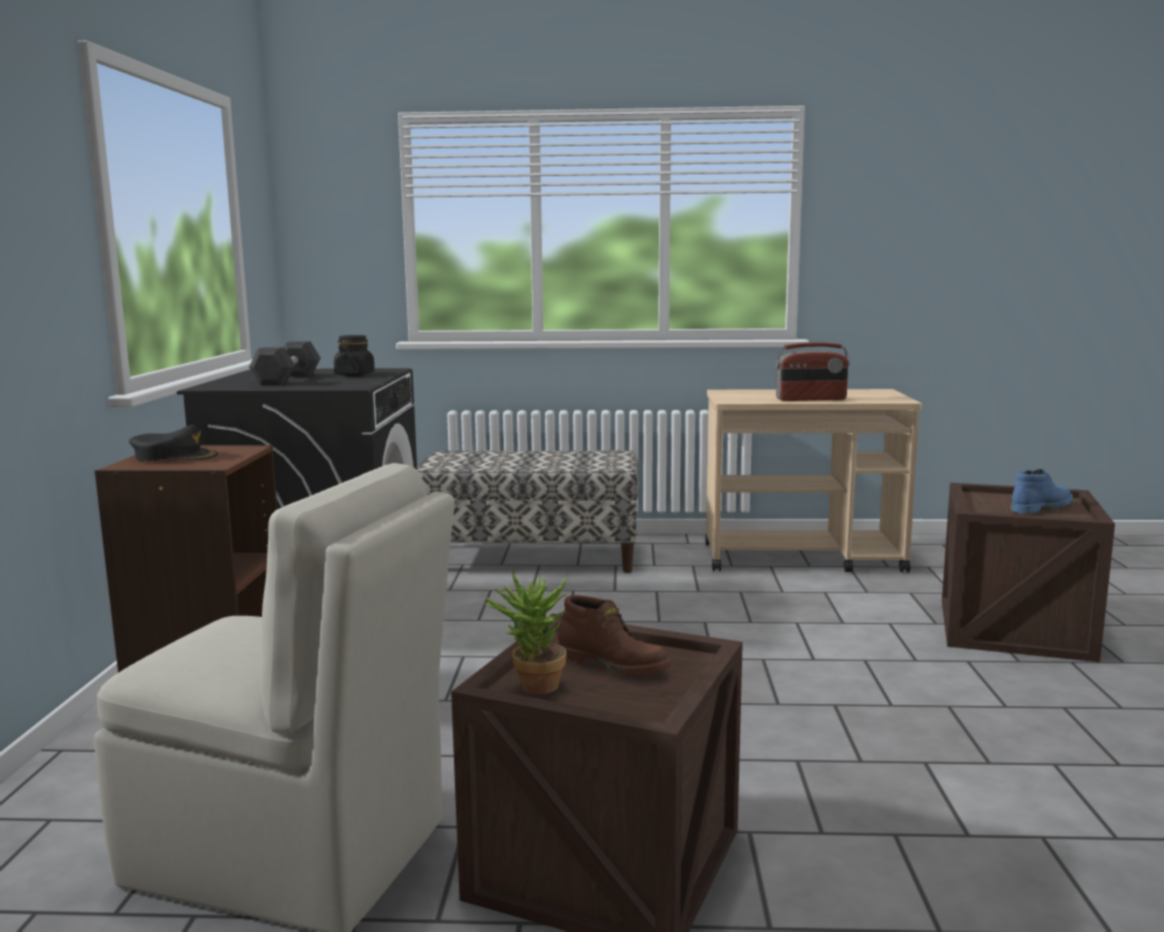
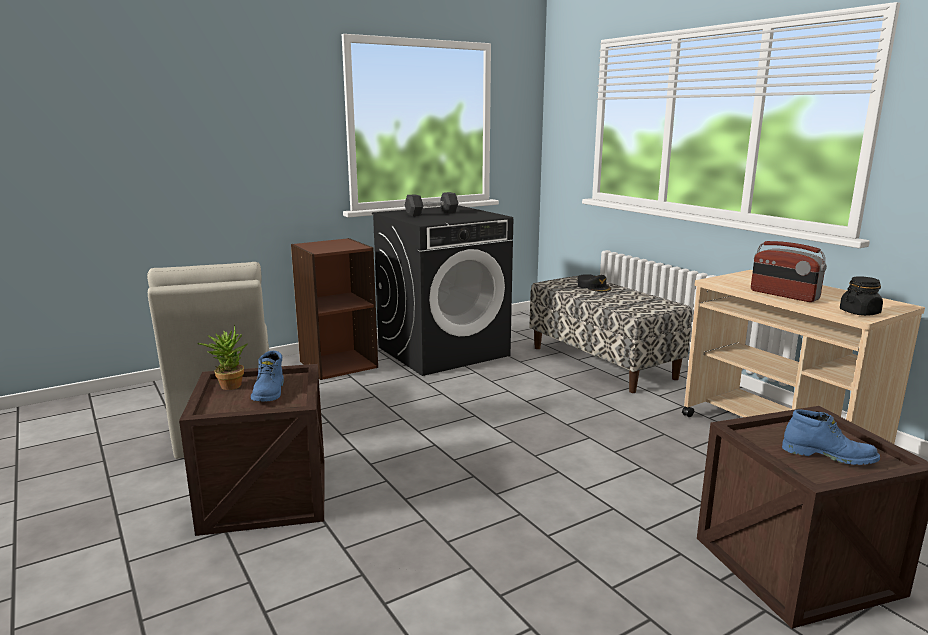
camera: 55 degrees right, 5 degrees up
(175, 456) = (329, 244): black cap -> black cap (594, 287)
(354, 374) = (467, 216): black jar -> black jar (859, 312)
(613, 664) = (270, 392): brown boot -> blue boot

